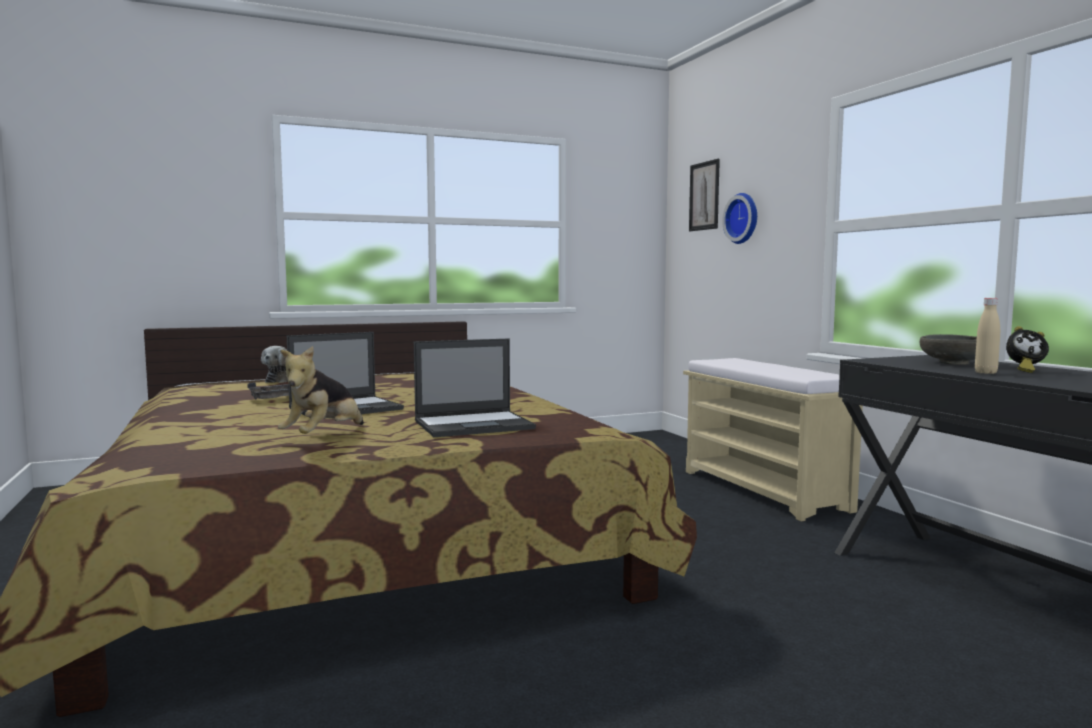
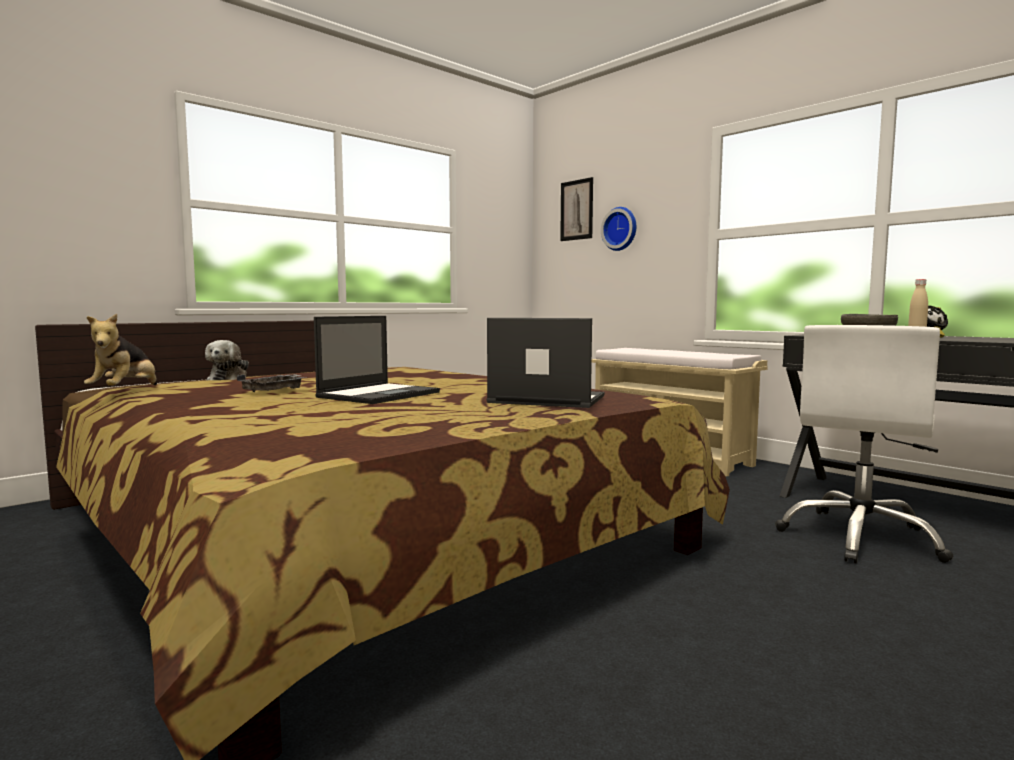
camera: 20 degrees left, 0 degrees up
(324, 436) = (426, 416): plush toy -> plush toy (125, 391)
(475, 425) = (545, 399): laptop -> laptop turned 120 degrees counterclockwise
(867, 616) = (861, 538): none -> white office chair

